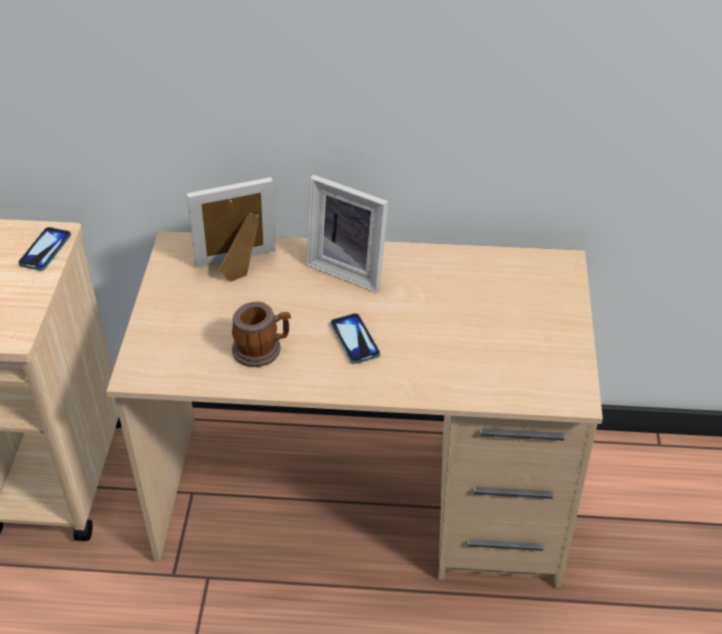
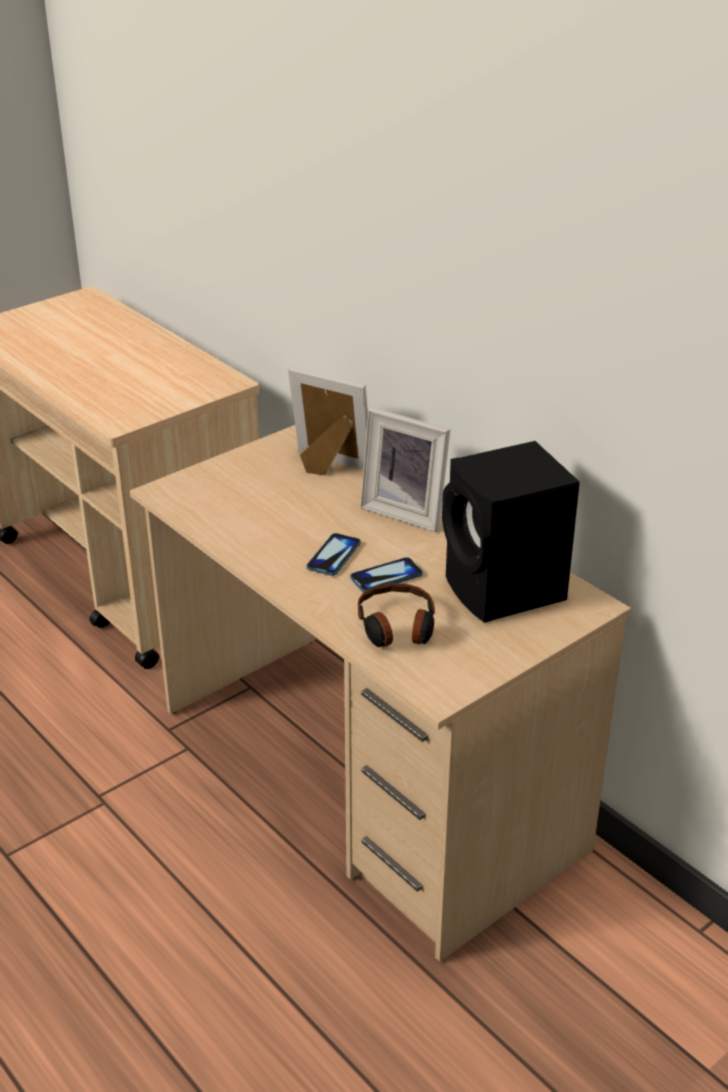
camera: 45 degrees right, 10 degrees down
(45, 250) = (212, 388): phone -> phone (386, 577)
(262, 349) = (261, 524): mug -> none
(350, 268) = (407, 511): picture frame -> picture frame turned 45 degrees counterclockwise
(478, 366) = (397, 627): none -> headphones
(502, 289) = (505, 592): none -> black speaker

